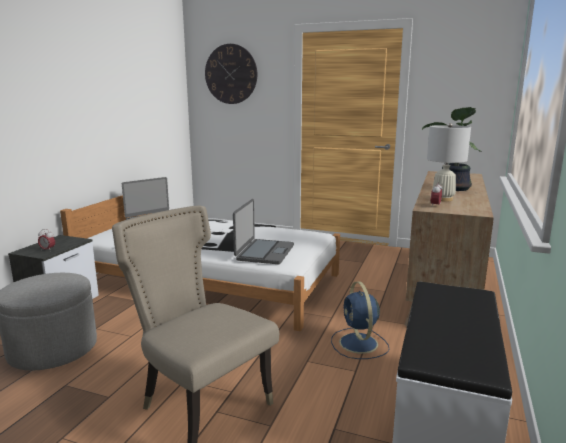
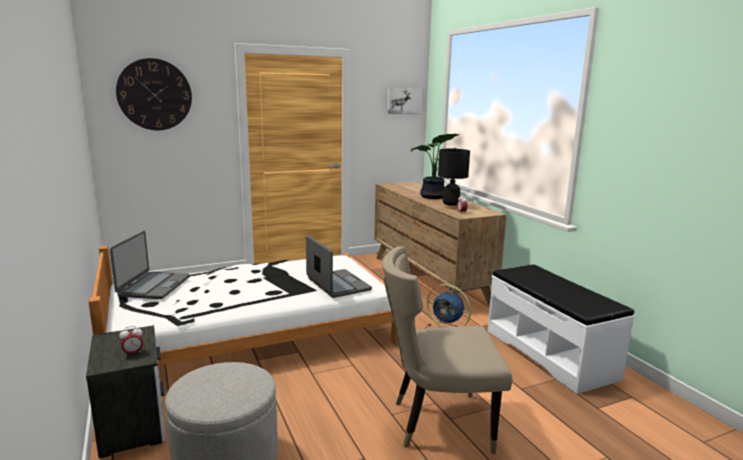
camera: 45 degrees left, 0 degrees up
(442, 199) = (450, 207): white table lamp -> black table lamp
(481, 75) = (403, 101): none -> picture

